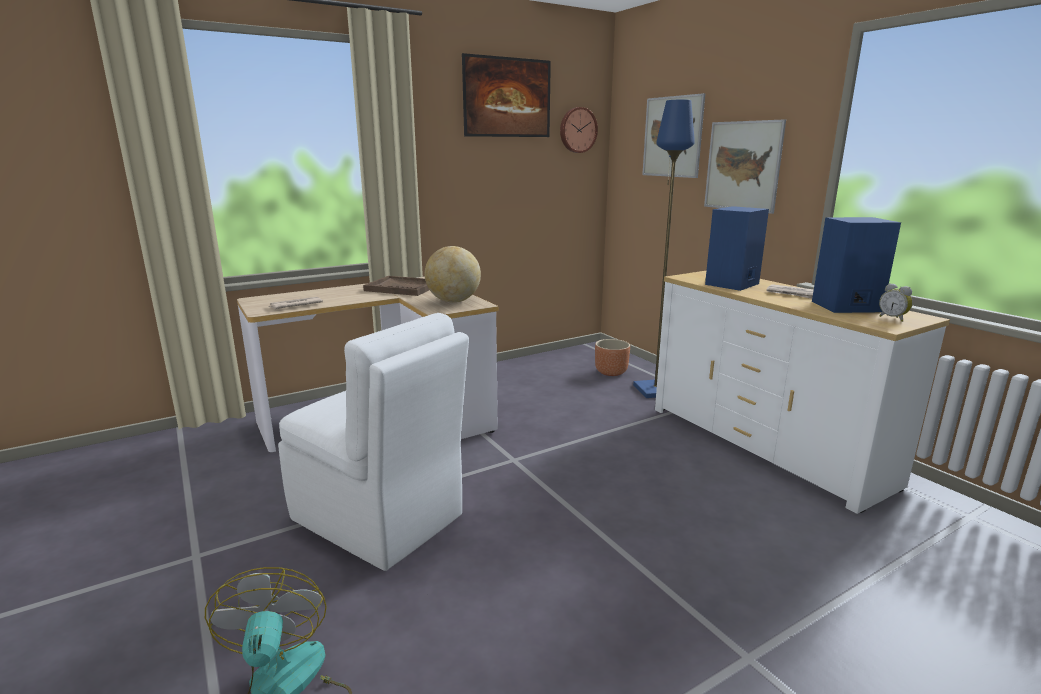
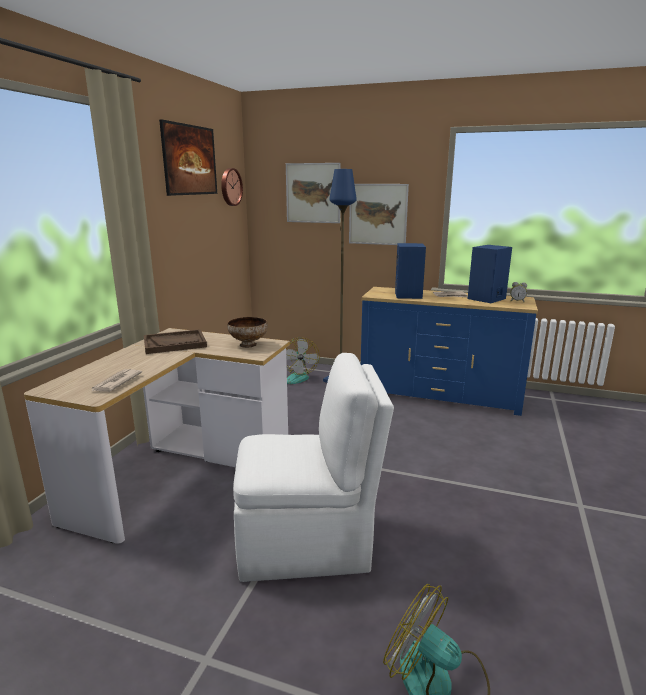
camera: 40 degrees left, 0 degrees up
(453, 301) = (248, 345): globe -> bowl
(611, 372) = (297, 377): brown planter -> fan
(765, 444) = (439, 394): white dresser -> blue dresser

